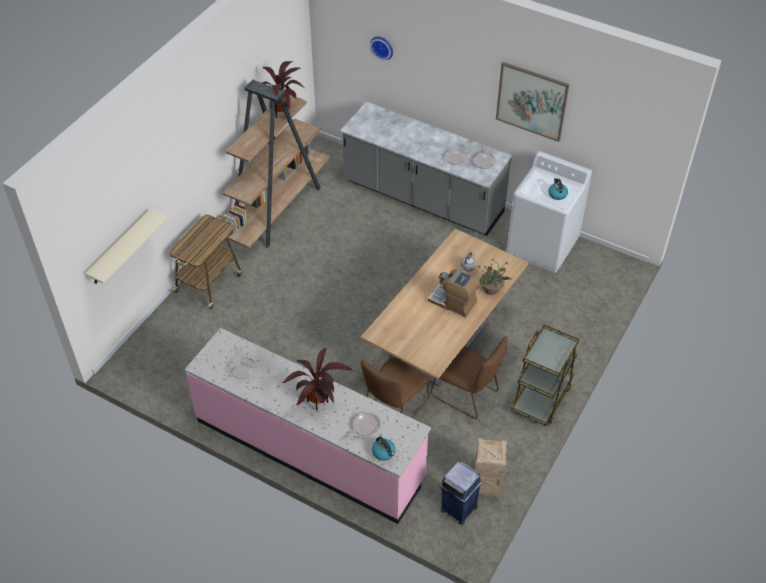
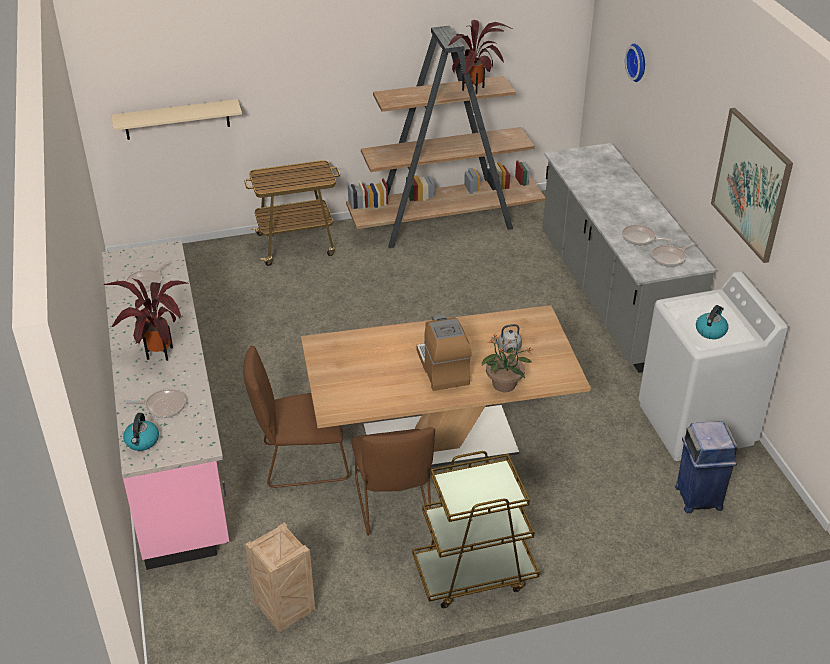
camera: 45 degrees right, 10 degrees down
(458, 508) = (223, 607): blue trash can -> blue trash can (698, 497)

